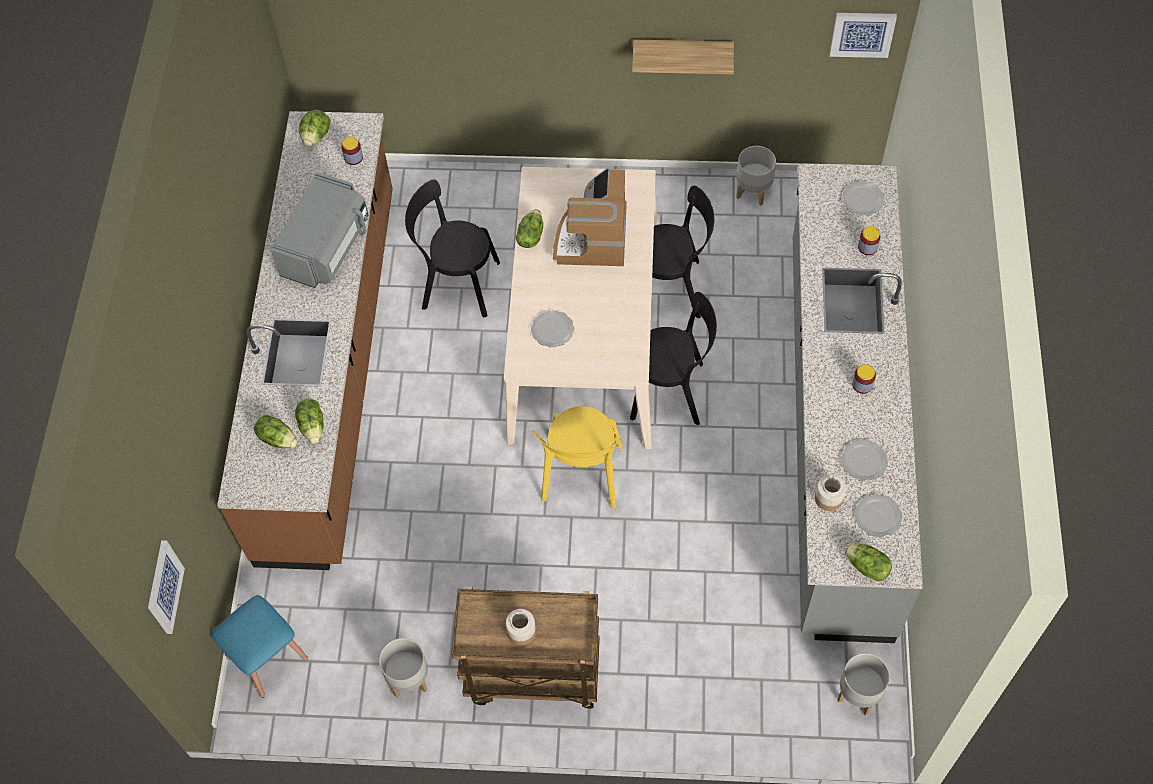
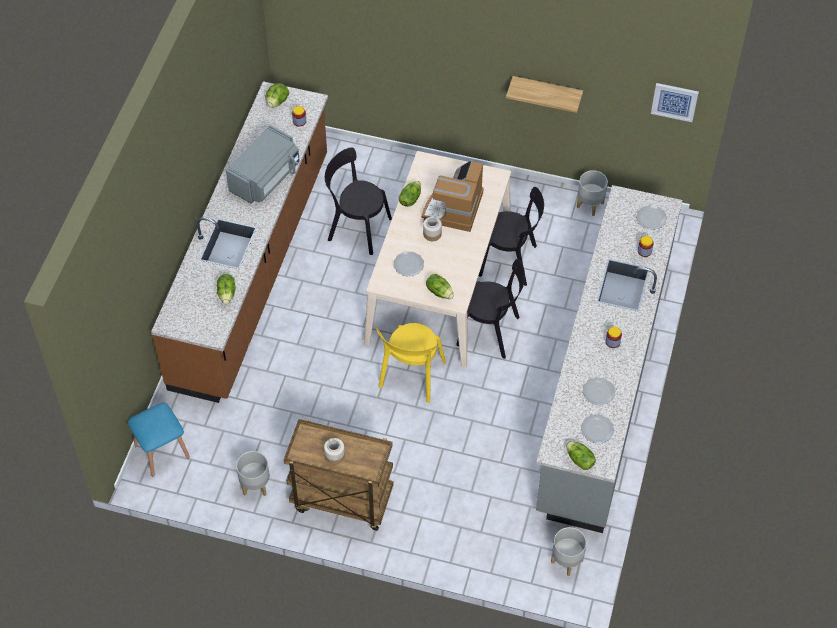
camera: 10 degrees right, 5 degrees down
(164, 587) = (104, 367): picture -> none
(278, 438) = (201, 297): lettuce -> lettuce (439, 292)
(829, 498) = (567, 411): jar -> jar (432, 234)

